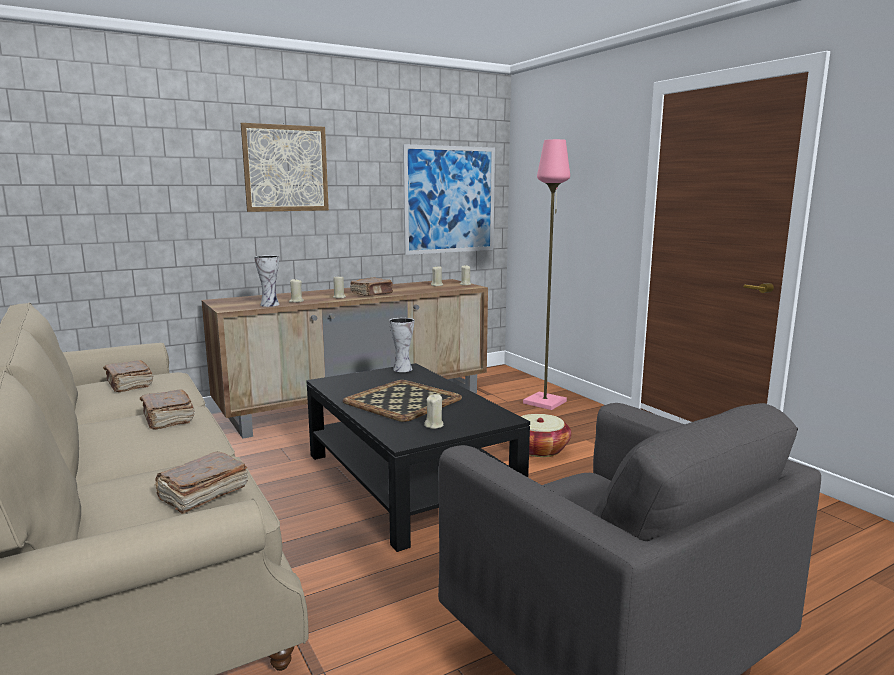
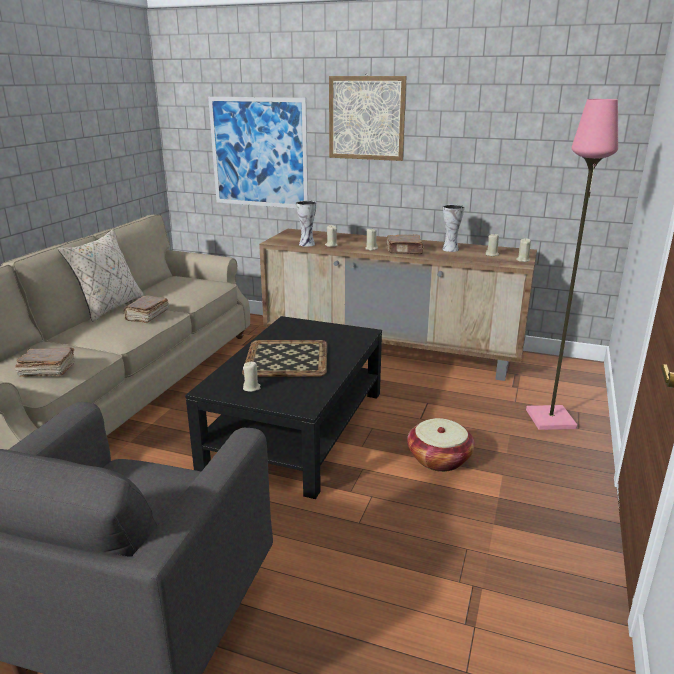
camera: 50 degrees right, 10 degrees up
(81, 430) = (109, 307): none -> beige pillow
(129, 384) = (183, 284): brown book -> none
(401, 369) = (356, 331): vase -> vase (450, 249)
(450, 200) = (550, 157): picture -> picture (259, 153)

